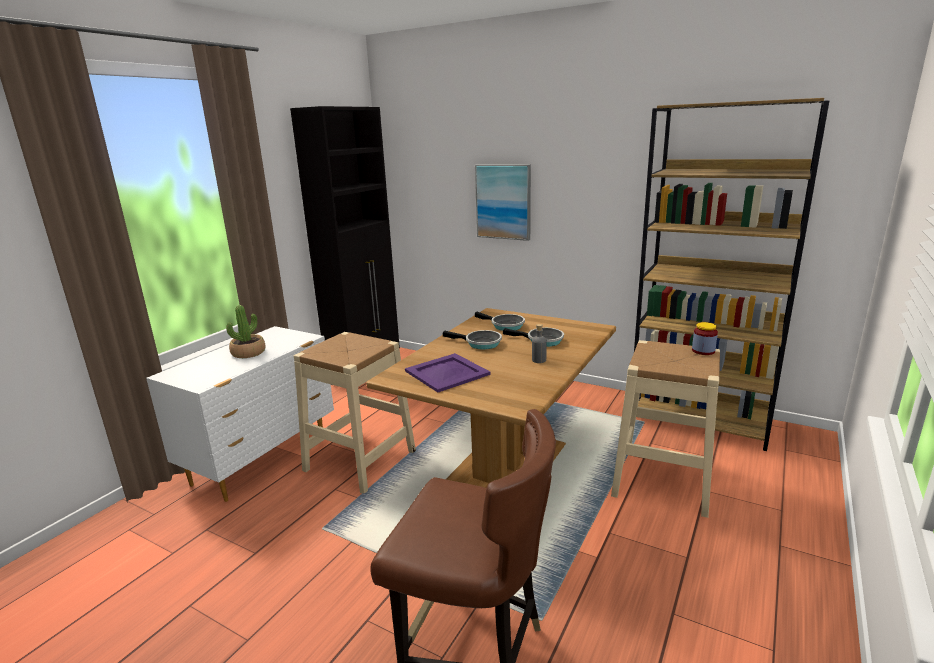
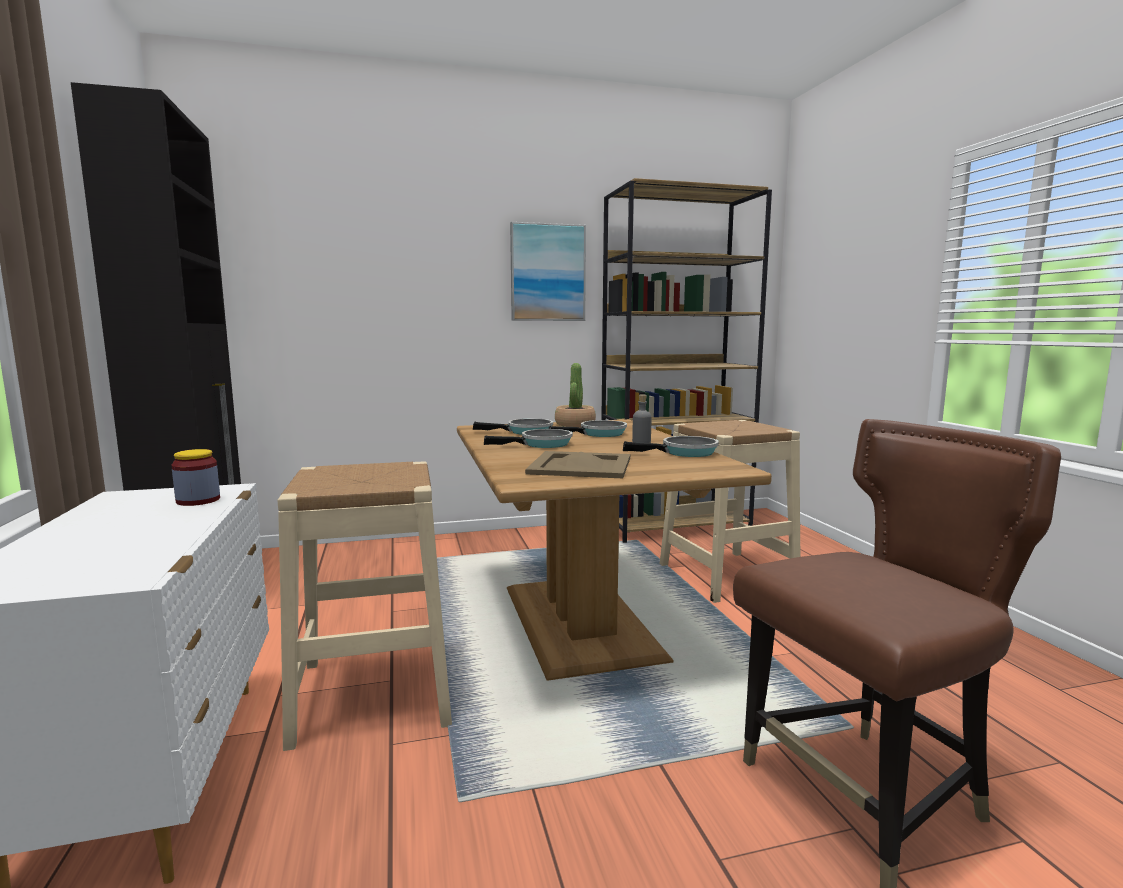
camera: 45 degrees left, 10 degrees down
(248, 353) = (136, 524): potted plant -> potted plant (574, 424)
(447, 373) = (581, 466): purple tray -> beige tray
(503, 201) = (407, 300): picture -> picture (547, 273)
(537, 380) = (685, 453): none -> frying pan
(703, 351) = (739, 421): jar -> jar (198, 500)

